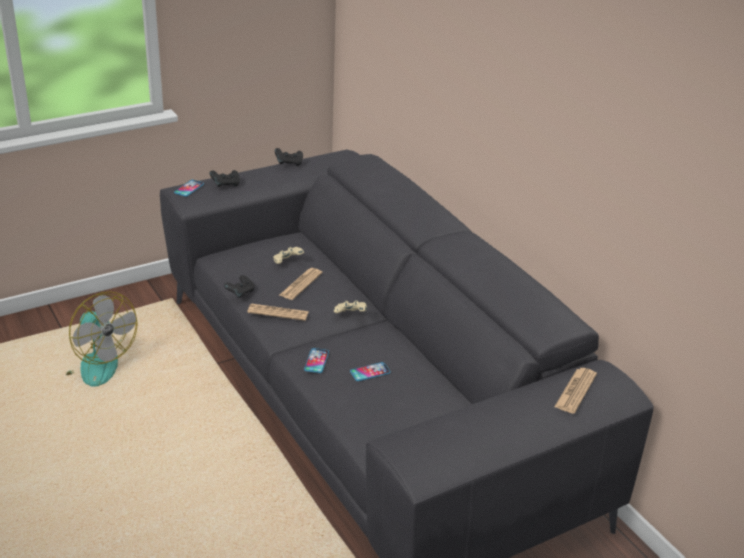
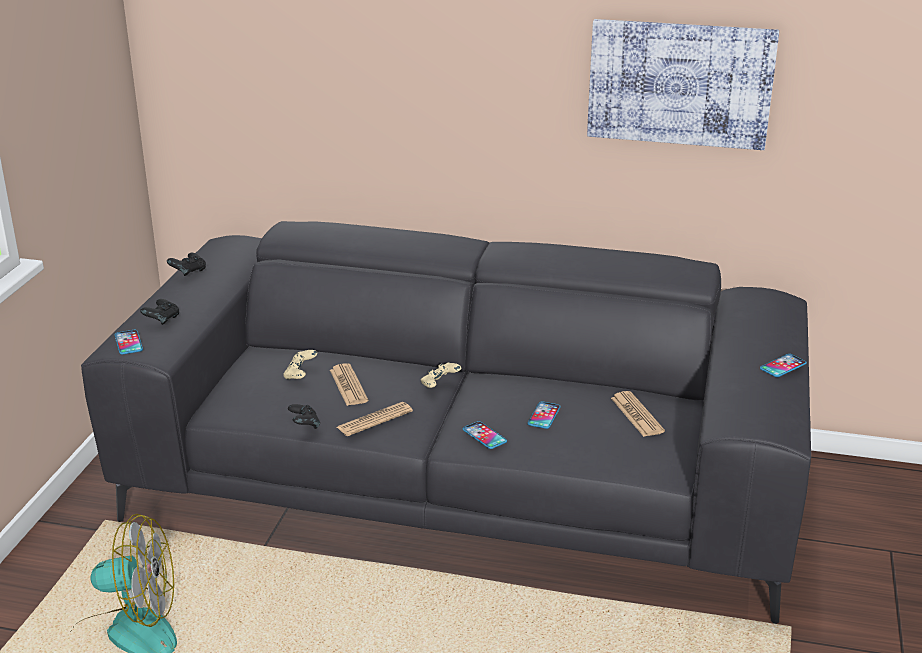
camera: 45 degrees left, 5 degrees down
(514, 433) = (783, 366): none -> phone
(575, 391) = (759, 316): newspaper -> newspaper (637, 415)
(604, 158) = (680, 83): none -> picture

